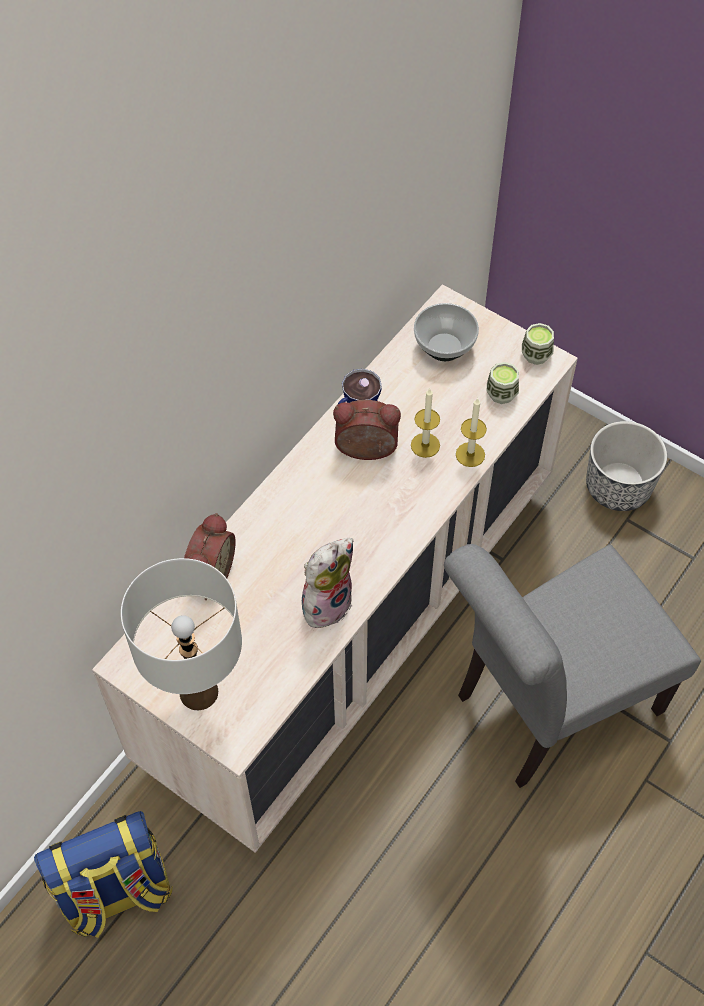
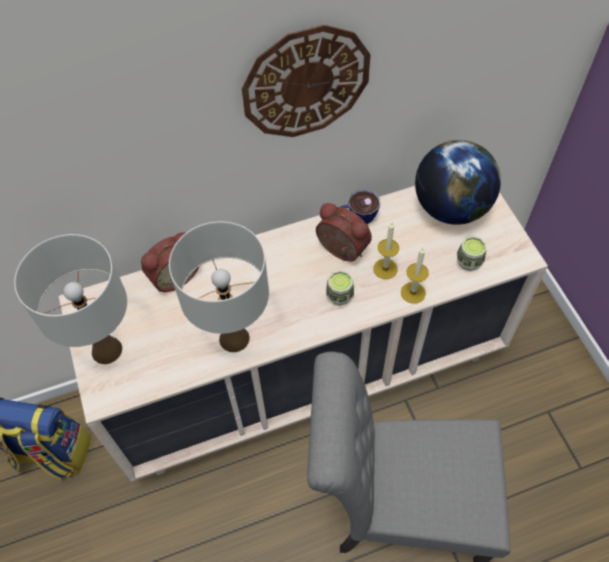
camera: 35 degrees right, 0 degrees up
(290, 284) = (306, 82): none -> wall clock
(326, 602) = (234, 339): plush toy -> white table lamp
(444, 346) = (451, 208): bowl -> globe
(536, 354) = (516, 247): cup -> cup (339, 296)
(617, 487) = (556, 384): planter -> none

